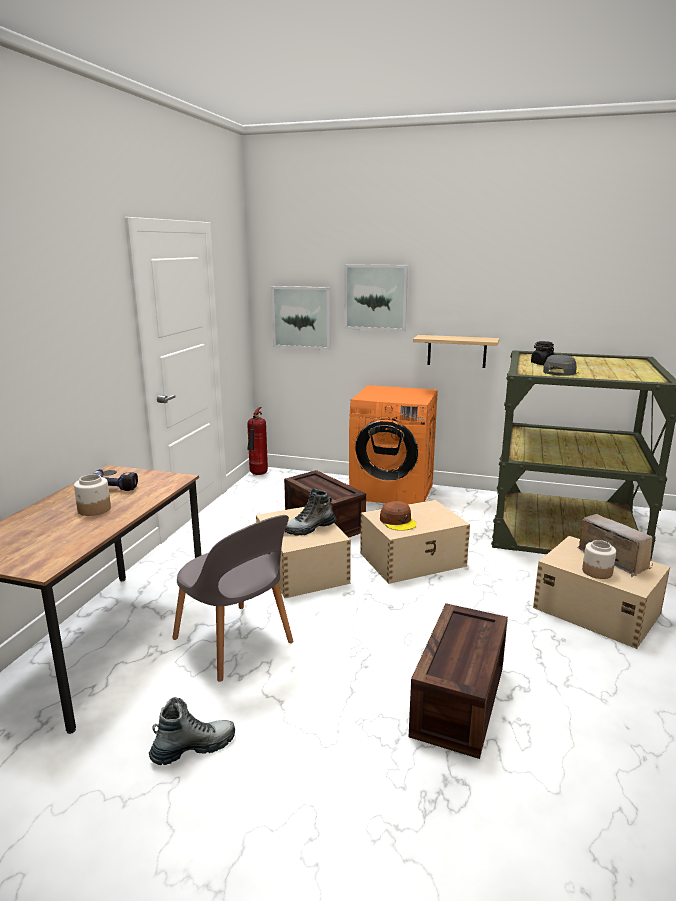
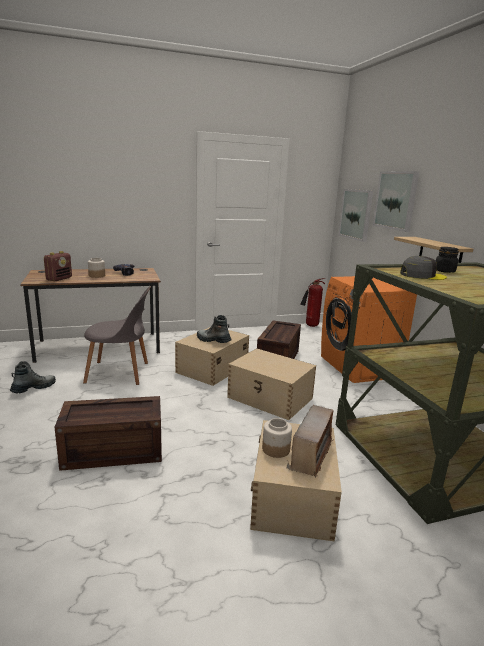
camera: 55 degrees right, 0 degrees up
(65, 542) = (59, 279): none -> radio
(193, 748) = (33, 388): boot -> boot turned 75 degrees counterclockwise
(235, 643) = (120, 373): grey chair -> grey chair turned 105 degrees counterclockwise
(398, 521) = (259, 360): brown cap -> none

